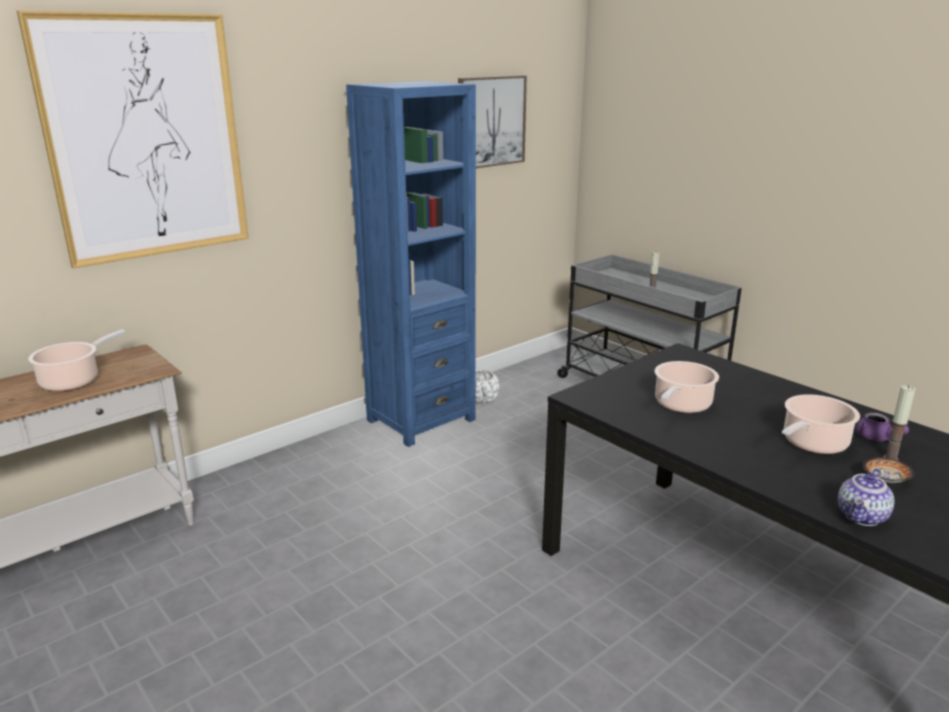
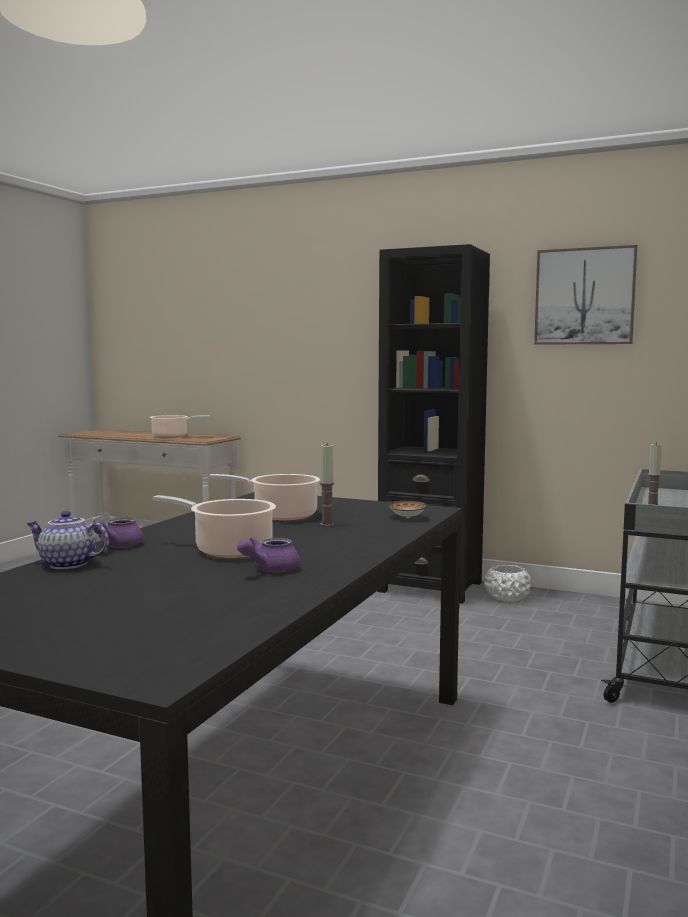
camera: 65 degrees right, 15 degrees down
(146, 139) = (261, 297): picture -> none
(421, 420) = (430, 587): blue bookcase -> black bookcase
(792, 489) = (116, 546): none -> purple teapot
(885, 480) = (155, 572): bowl -> bowl (407, 517)
(890, 458) = (216, 574): candle -> candle (327, 524)

